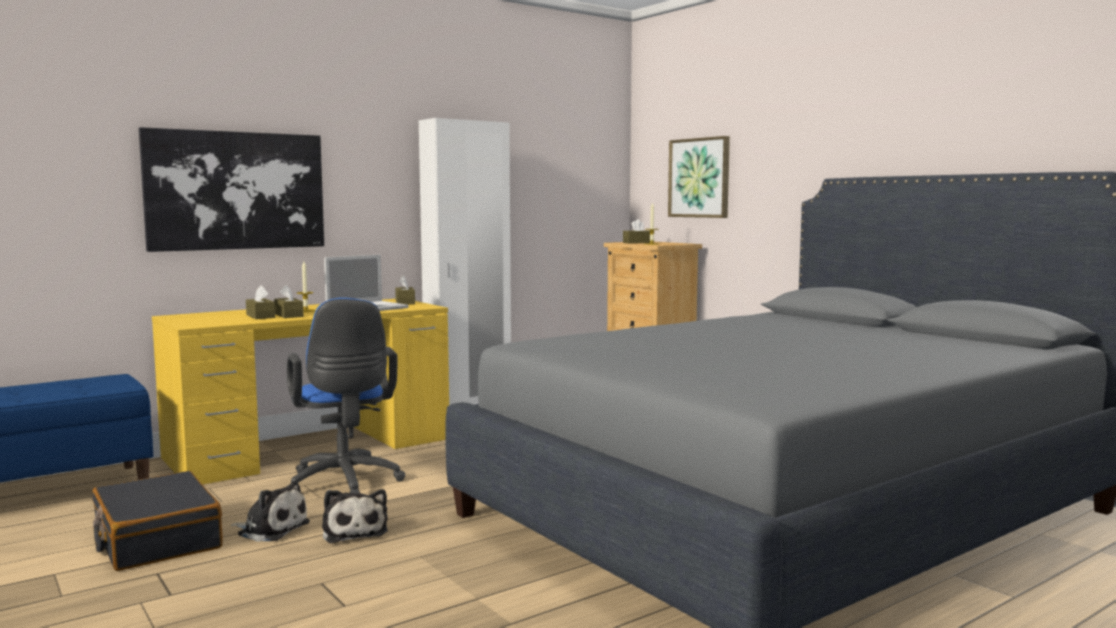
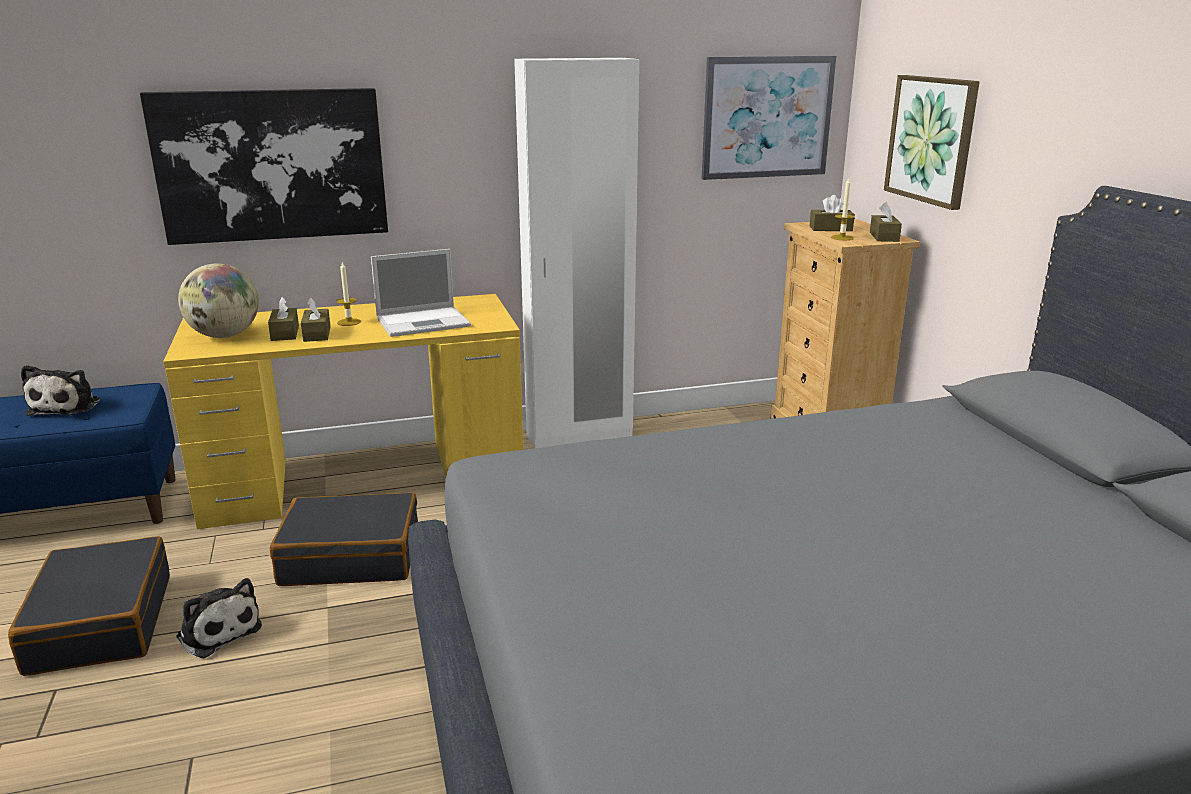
camera: 20 degrees right, 15 degrees up
(209, 319) = (224, 336): none -> globe
(345, 484) = (351, 557): blue office chair -> black suitcase
(354, 531) = (297, 657): plush toy -> plush toy (67, 406)
(405, 302) = (483, 309): brown tissue box -> brown tissue box (884, 237)
(580, 172) = (767, 117): none -> picture

